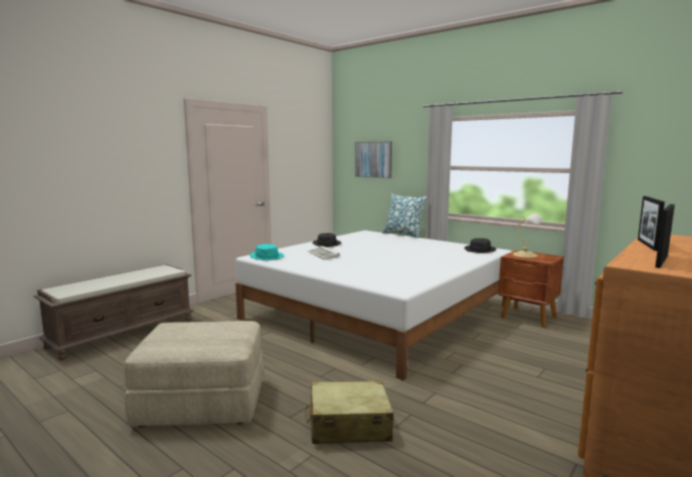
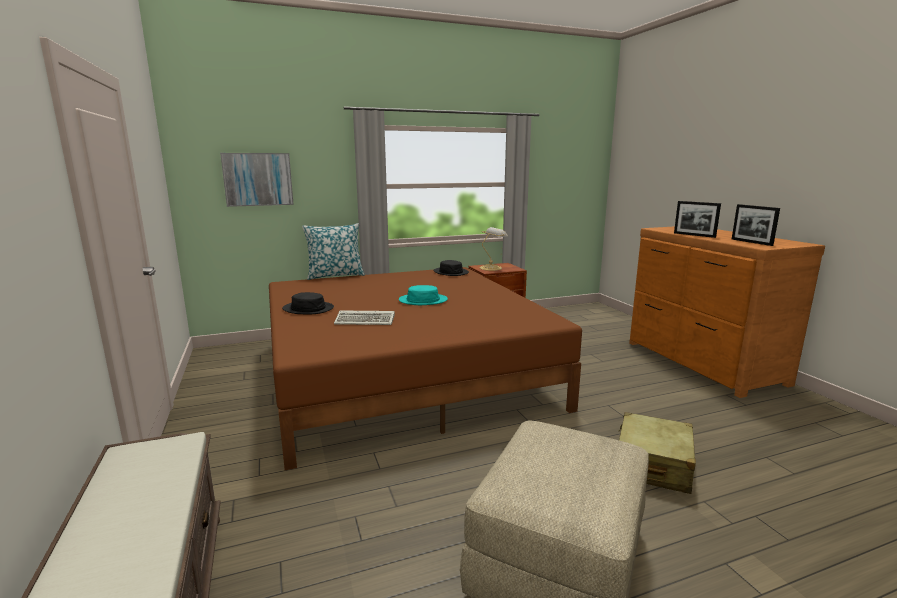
camera: 60 degrees left, 5 degrees up
(267, 256) = (314, 348): turquoise hat -> turquoise hat (423, 300)
(378, 312) = (404, 373): white bed -> brown bed

